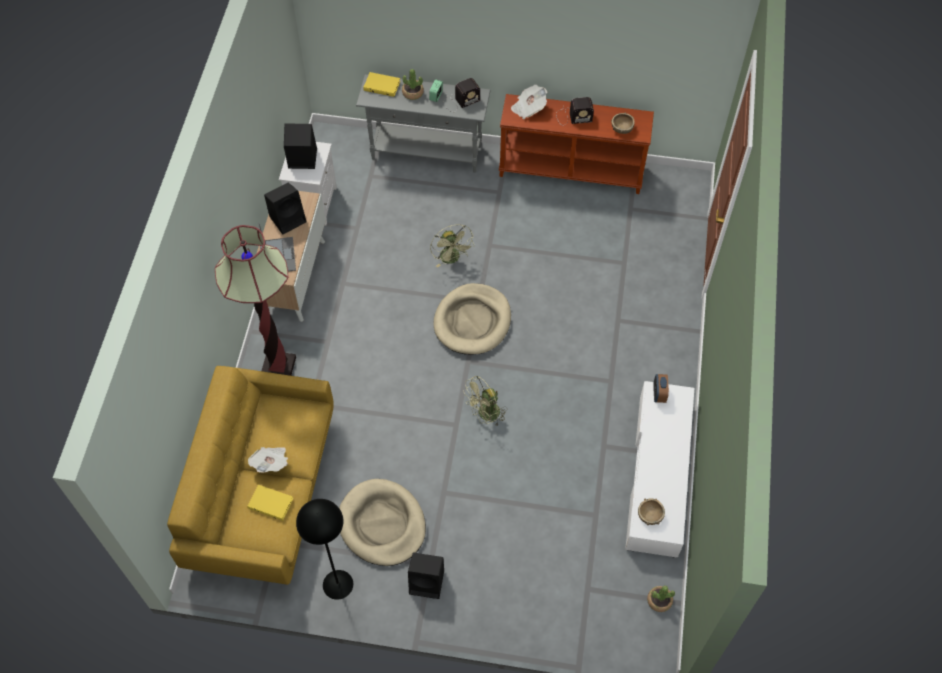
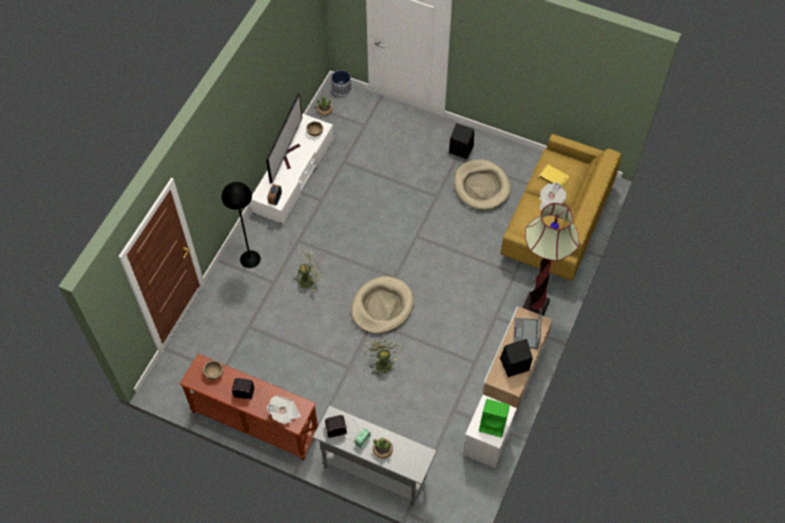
camera: 165 degrees left, 0 degrees up
(301, 158) = (494, 424): black speaker -> green speaker
(337, 584) = (516, 160): black floor lamp -> black floor lamp (250, 259)
(382, 85) = (408, 465): yellow book -> none
(485, 415) = (394, 238): green fan -> green fan (309, 280)
(649, 651) = (341, 88): none -> planter
(672, 468) = (288, 154): none -> television

